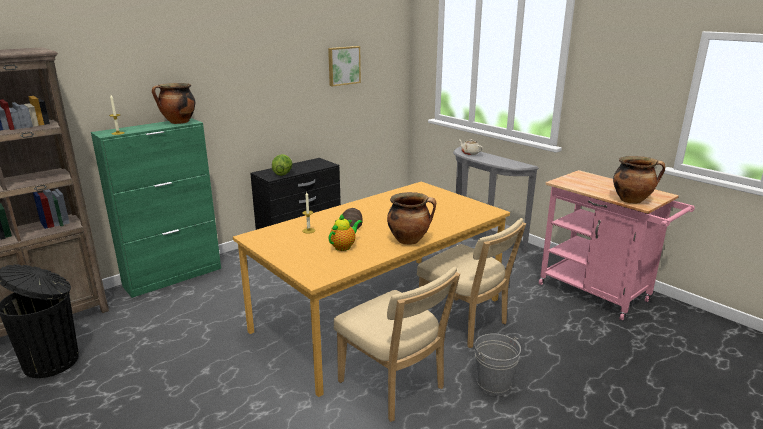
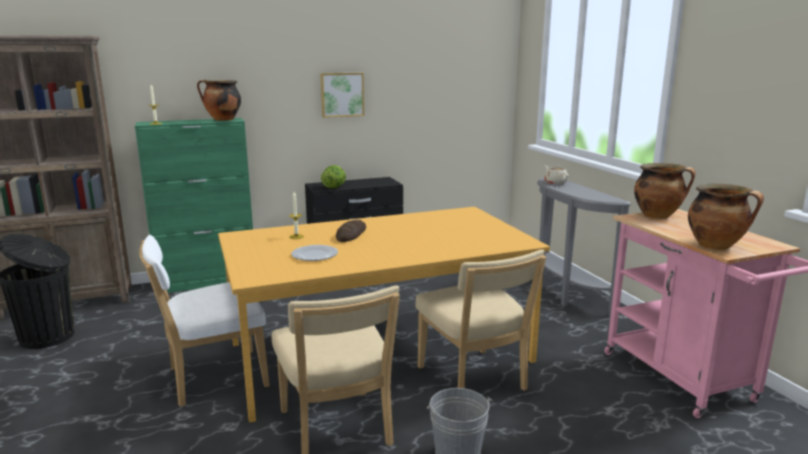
camera: 20 degrees right, 5 degrees down
(256, 367) = (213, 378): none -> white chair
(343, 65) = (427, 76): picture -> picture (342, 94)
(344, 247) = (314, 255): teapot -> plate
(409, 240) = (393, 258): cooking pot -> cooking pot (658, 216)

